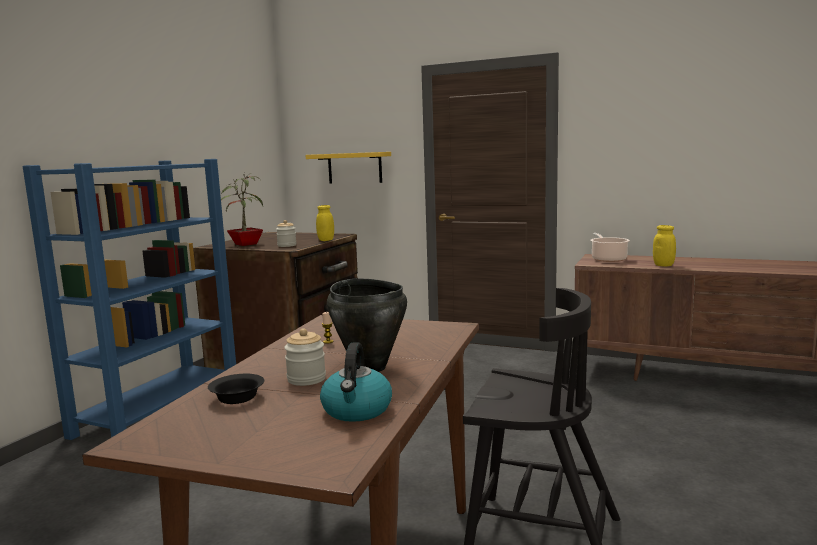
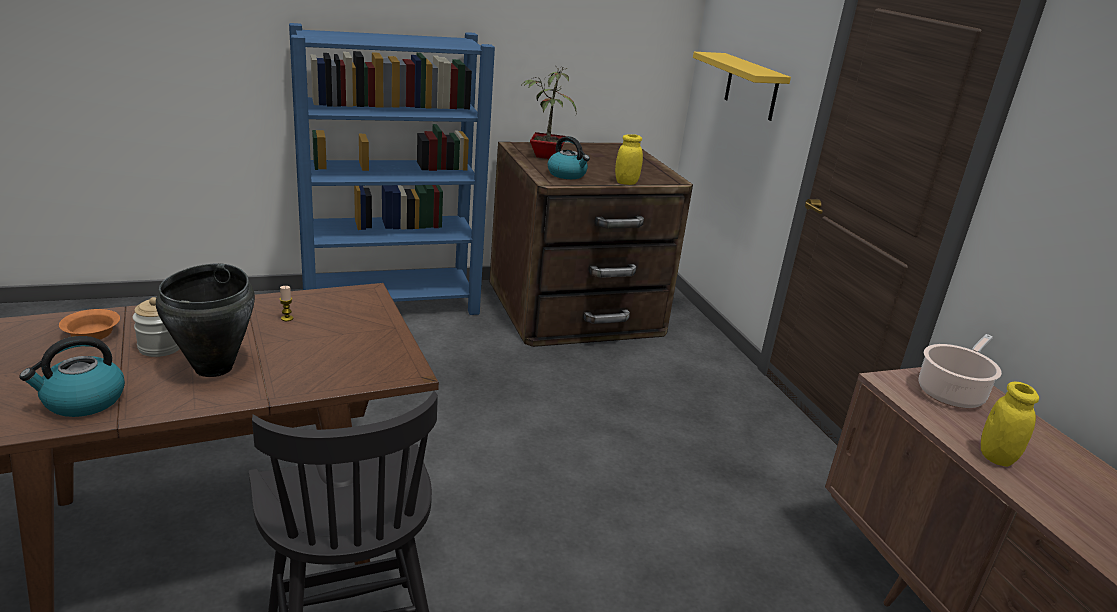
camera: 45 degrees right, 15 degrees up
(238, 398) = (92, 335): black bowl -> orange bowl
(287, 245) = (567, 174): jar -> kettle

